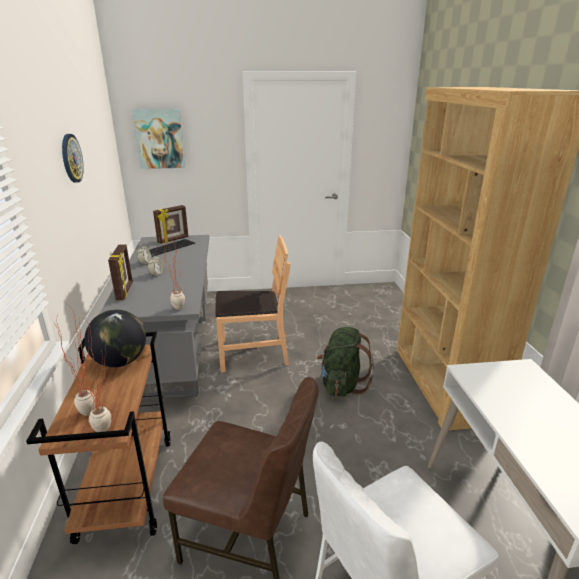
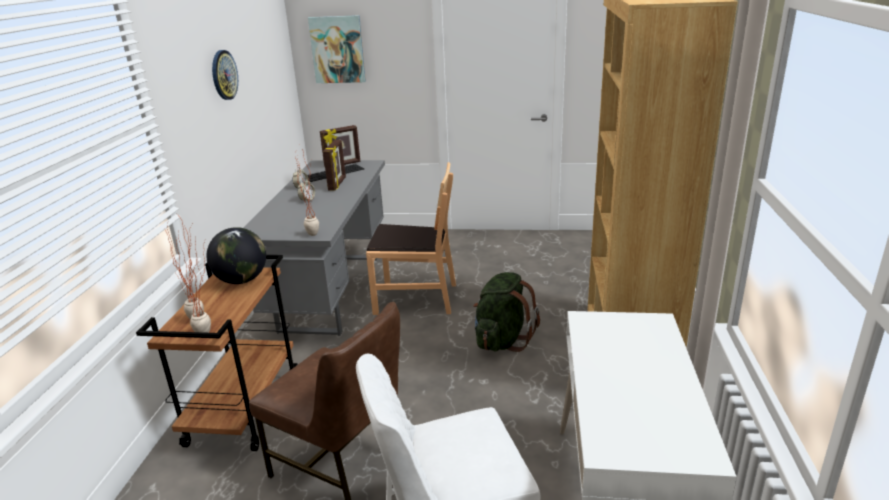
camera: 15 degrees right, 0 degrees up
(125, 291) = (269, 215): picture frame -> picture frame (337, 184)

